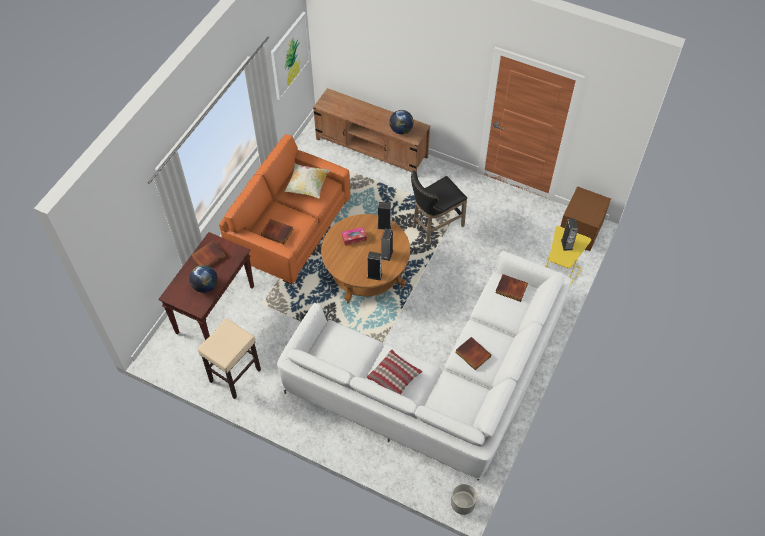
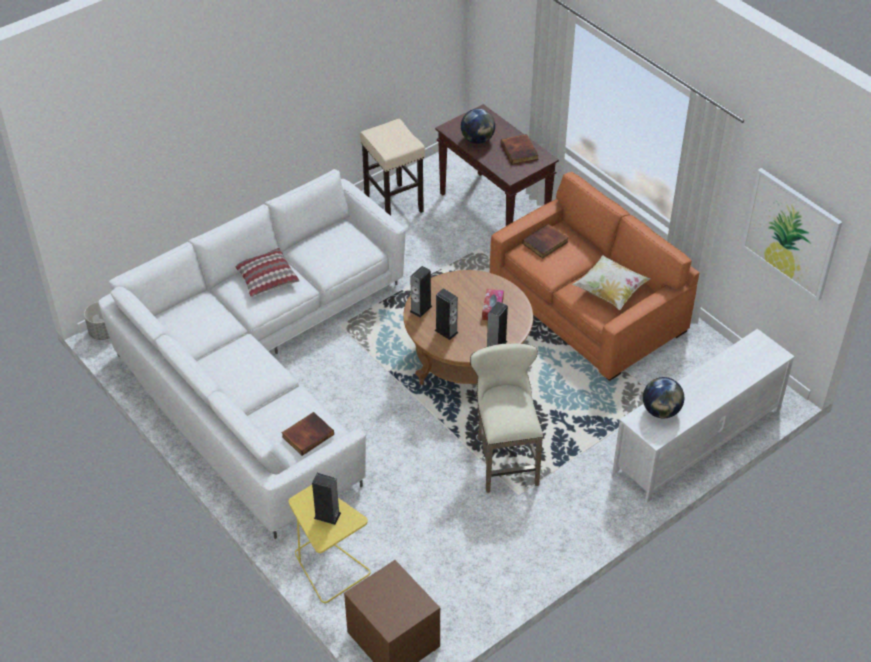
camera: 115 degrees right, 10 degrees down
(372, 148) = (697, 440): brown tv stand -> white tv stand
(434, 226) = (504, 457): black stool -> beige stool
(472, 354) = (242, 356): book -> none

